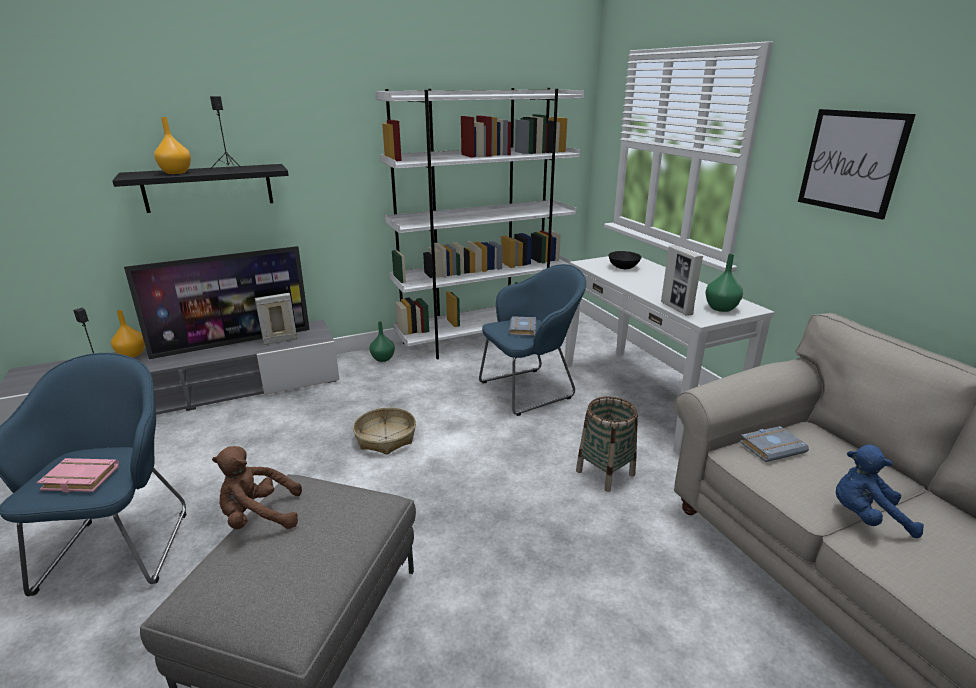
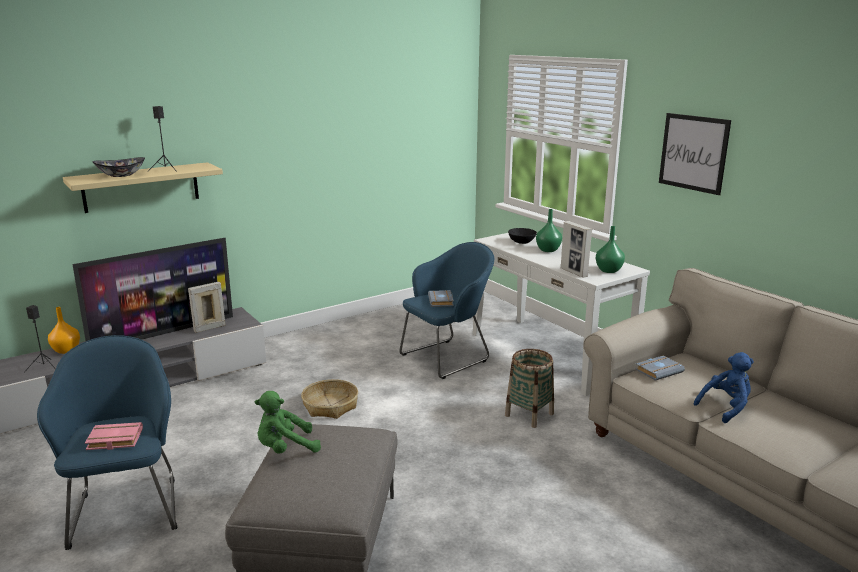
camera: 10 degrees left, 5 degrees down
(177, 172) = (121, 175): orange vase -> bowl
(208, 188) = (141, 187): black shelf -> beige shelf
(259, 517) = (285, 449): brown plush toy -> green plush toy
(383, 359) = (300, 342): green vase -> green vase (548, 250)
(484, 338) = (391, 317): white bookcase -> none
(865, 517) = (726, 408): blue plush toy -> blue plush toy turned 150 degrees clockwise

